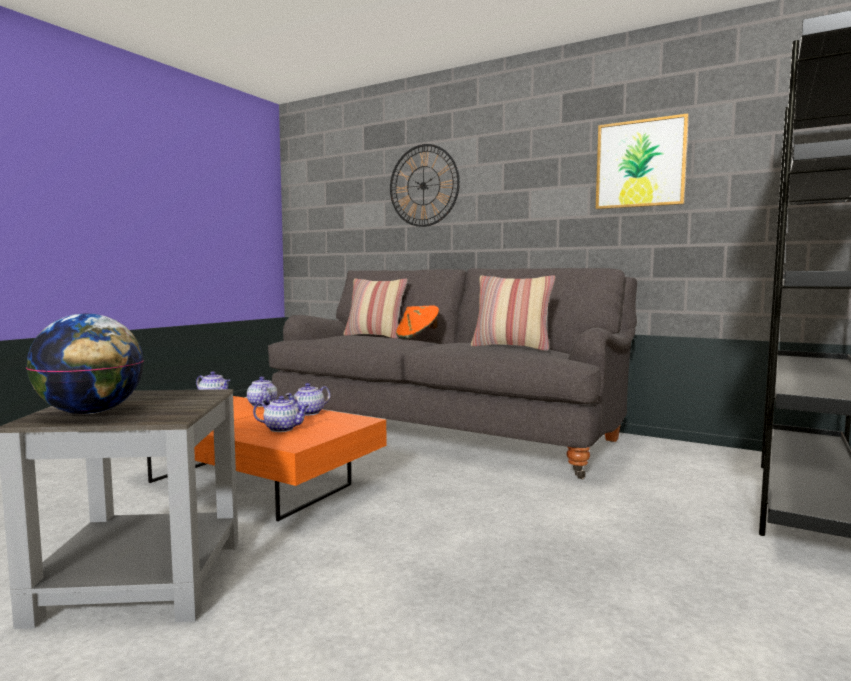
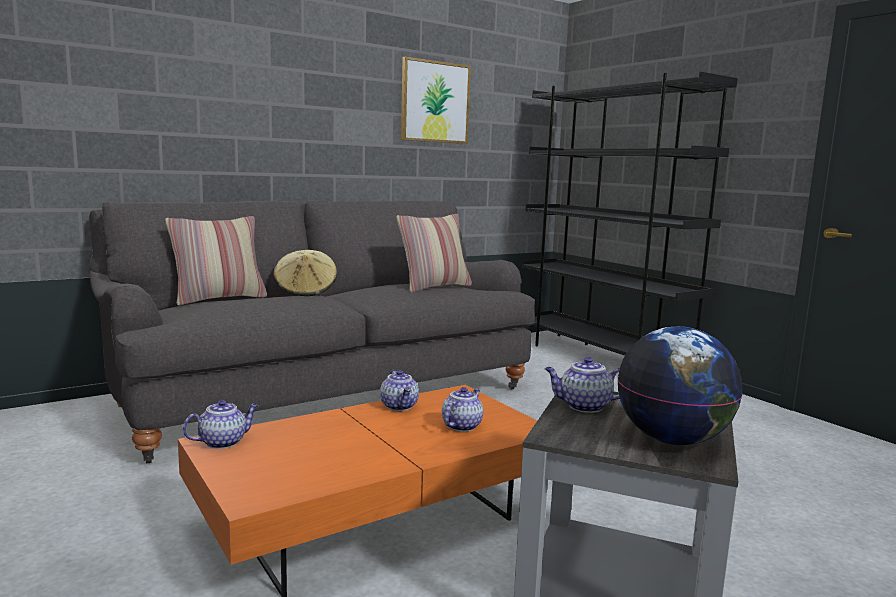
camera: 65 degrees left, 5 degrees up
(261, 404) = (317, 421): teapot -> teapot (583, 406)
(417, 337) = (306, 291): orange hat -> beige hat
(423, 185) = (192, 79): wall clock -> none

